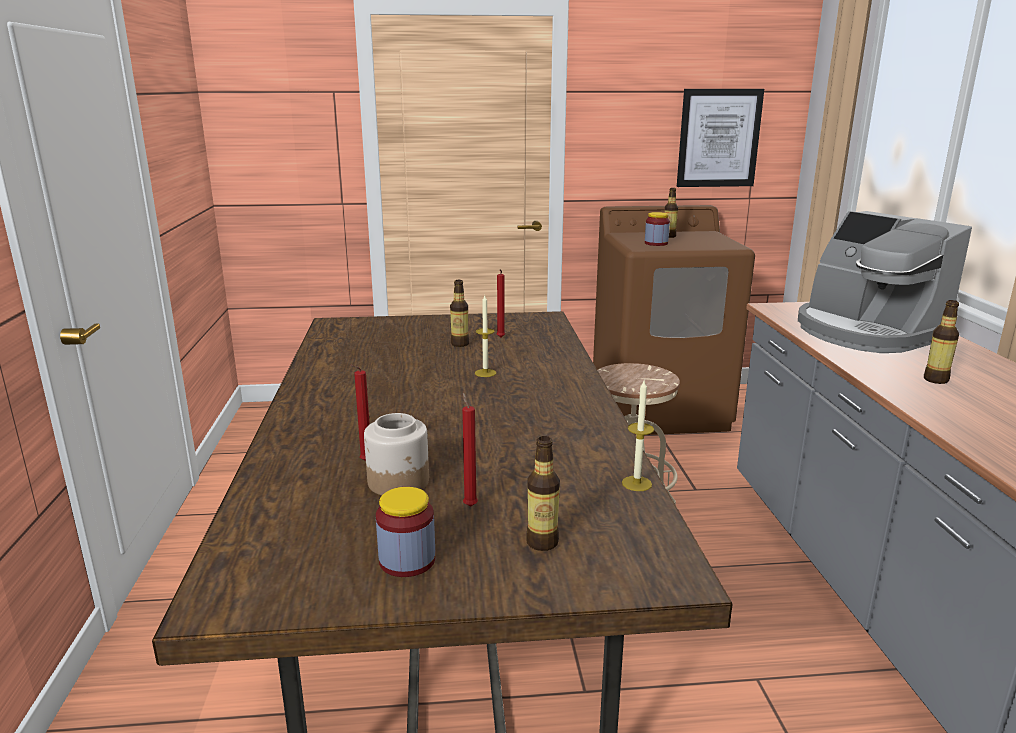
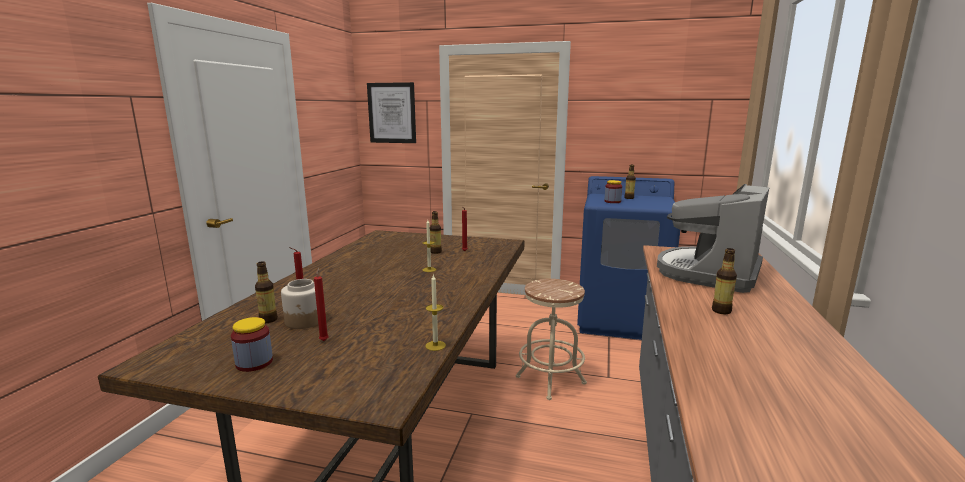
camera: 20 degrees right, 5 degrees down
(542, 542) = (336, 368): bottle -> bottle (268, 320)
(660, 409) = (621, 320): brown washing machine -> blue washing machine
(718, 138) = (678, 132): picture -> picture (392, 113)
(865, 332) = (709, 273): coffee machine -> coffee machine turned 45 degrees clockwise

